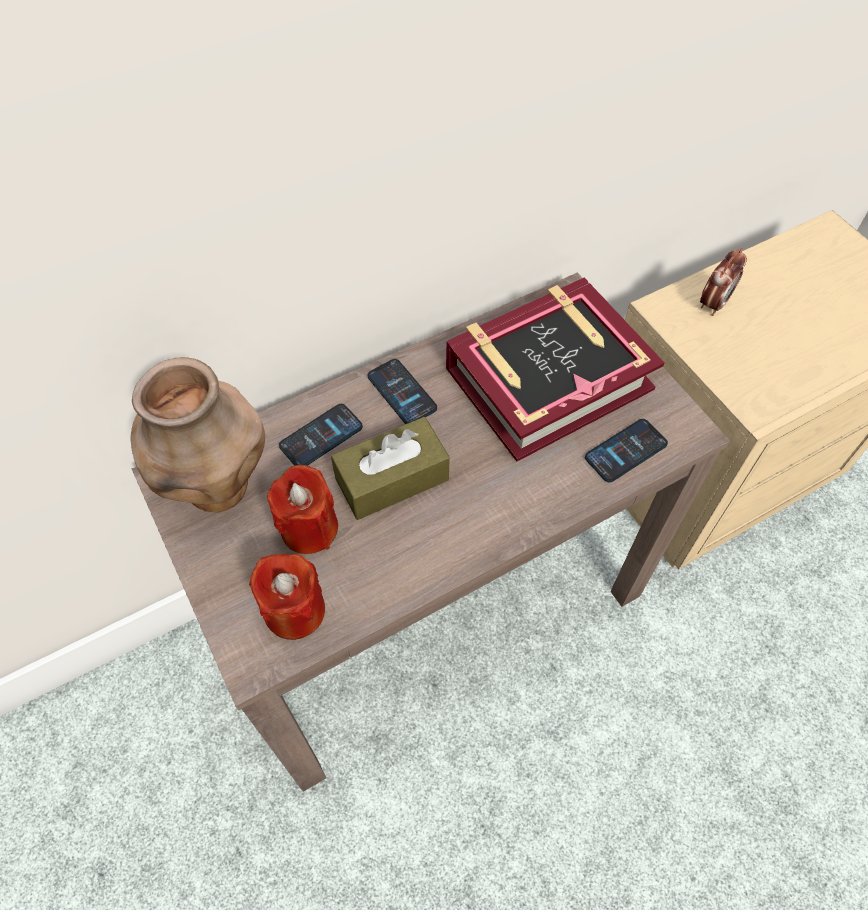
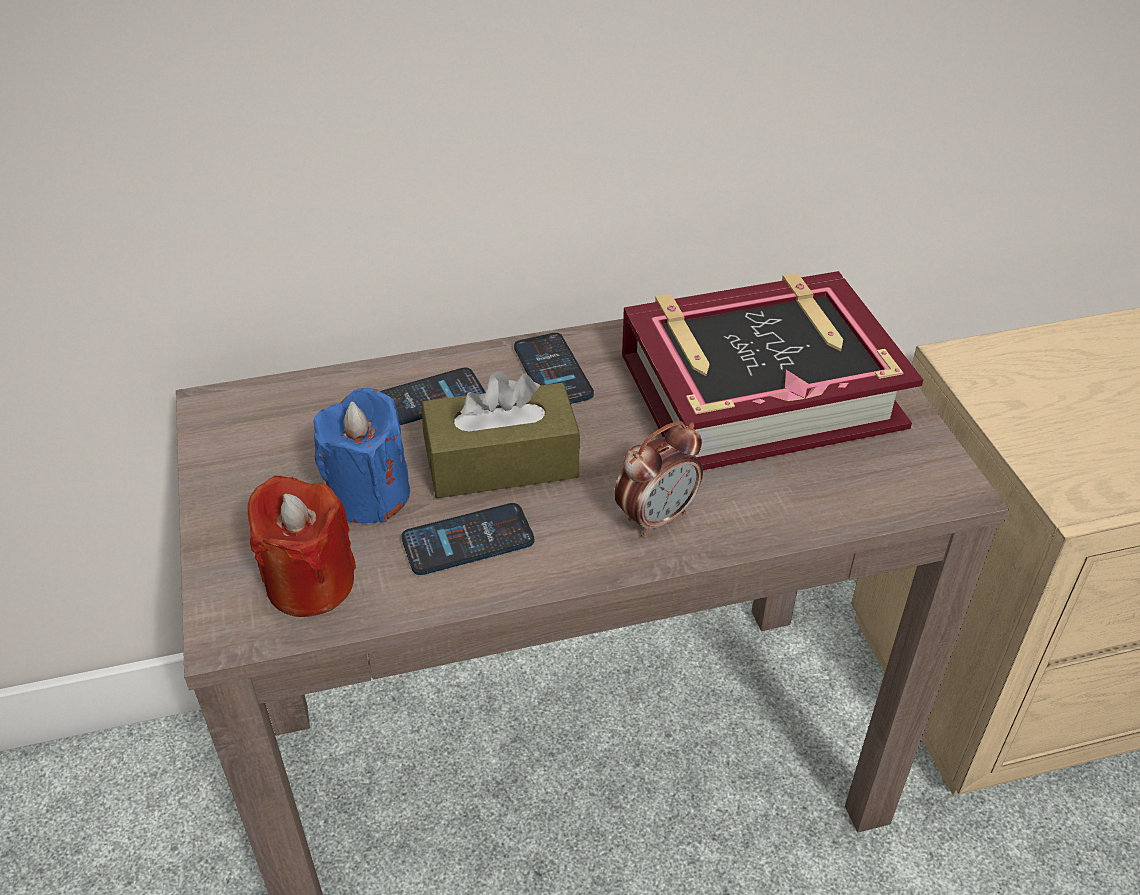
camera: 15 degrees right, 15 degrees down
(218, 487) = (273, 428): brown vase -> none
(309, 528) = (369, 495): red candle -> blue candle
(625, 451) = (845, 492): phone -> phone (468, 540)
(713, 303) = (1041, 365): alarm clock -> alarm clock (657, 517)

